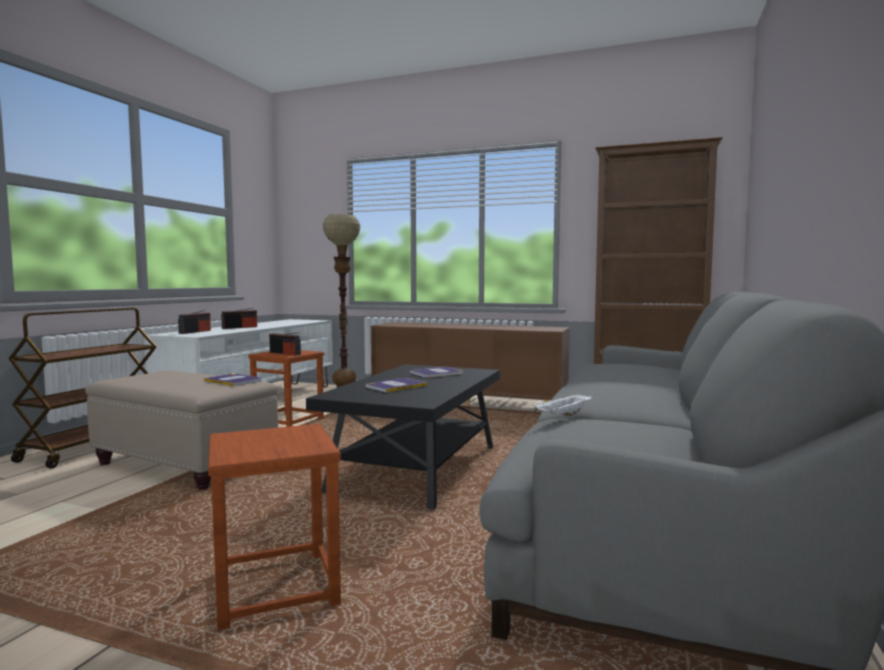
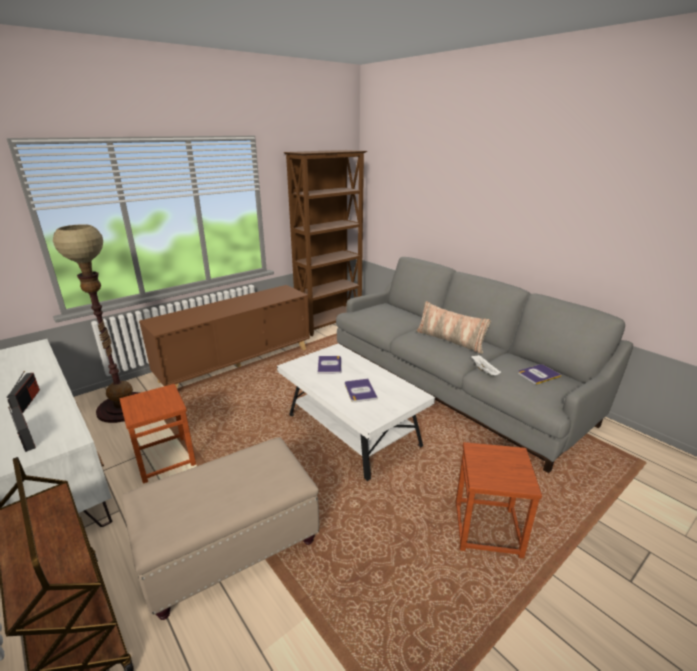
camera: 60 degrees left, 20 degrees up
(233, 381) = (257, 455): book -> book (538, 374)
(285, 353) = (156, 404): radio -> none
(417, 469) = (352, 431): black coffee table -> white coffee table
(623, 390) = (450, 340): none -> pillow

